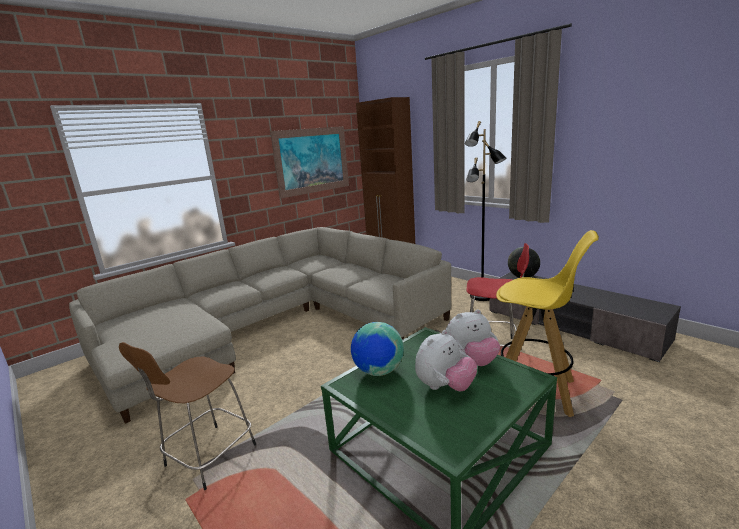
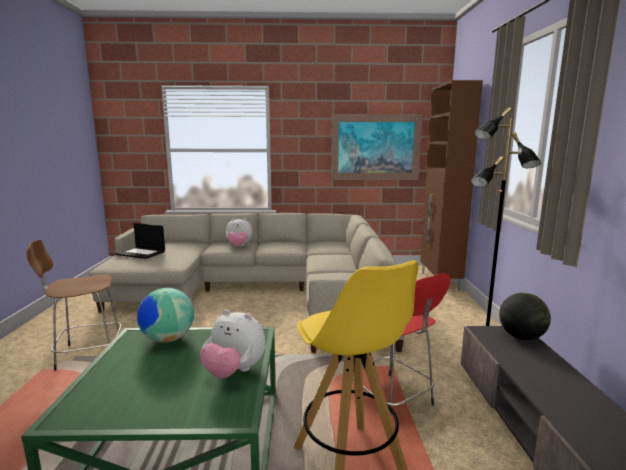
camera: 40 degrees right, 5 degrees down
(139, 331) = (142, 253): none -> laptop
(445, 387) = (169, 376): plush toy -> plush toy (239, 246)

